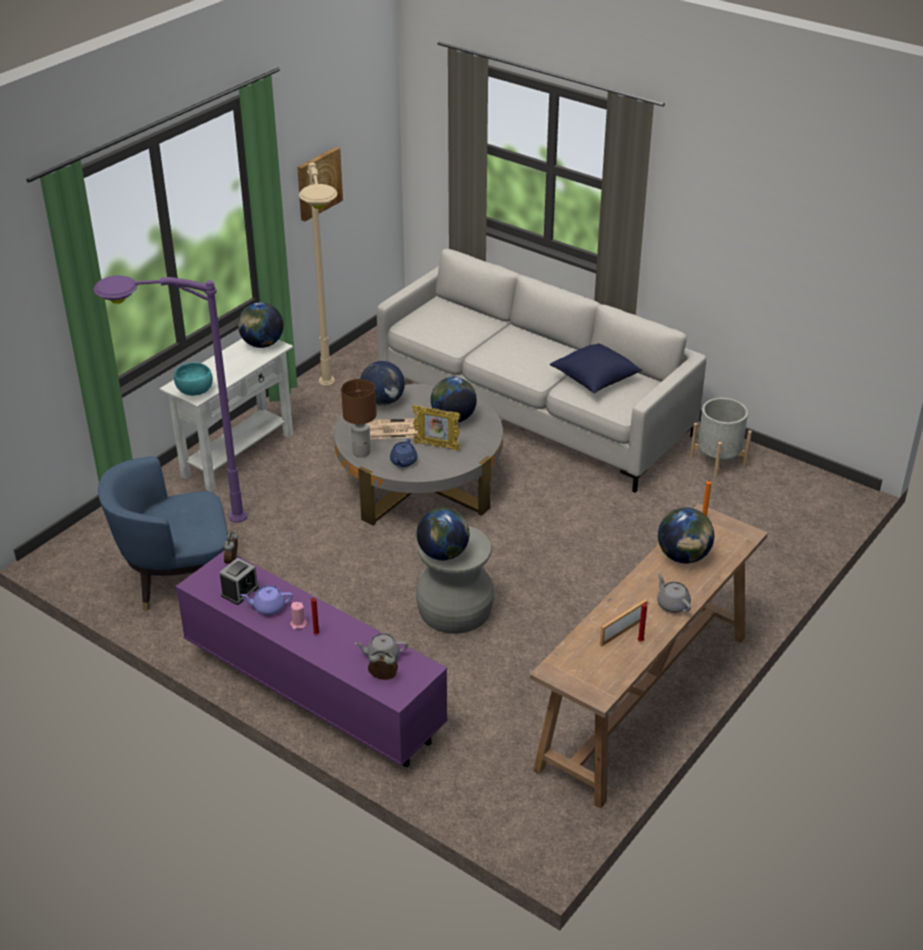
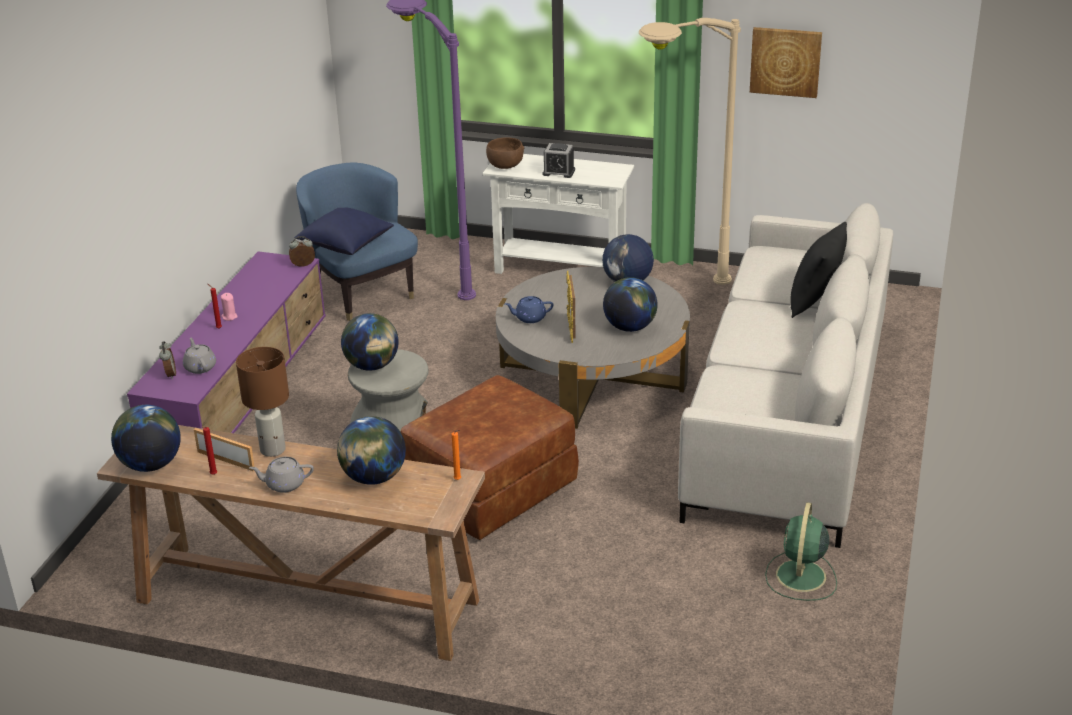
camera: 70 degrees right, 5 degrees down
(195, 391) = (505, 166): turquoise bowl -> brown bowl
(240, 591) = (262, 280): alarm clock -> alarm clock (558, 172)
(262, 344) = (610, 173): globe -> globe (151, 464)
(268, 607) = (246, 297): purple teapot -> none
(362, 452) = (530, 292): brown table lamp -> brown table lamp (273, 450)
(394, 430) = (582, 300): newspaper -> none
(499, 326) = (815, 302): none -> black pillow
(546, 571) = (490, 489): none -> brown ottoman
(595, 379) = (758, 385): blue pillow -> blue pillow (345, 245)
(672, 604) = (284, 484): grey teapot -> grey teapot turned 135 degrees counterclockwise
(718, 460) = (800, 577): grey planter -> green fan

